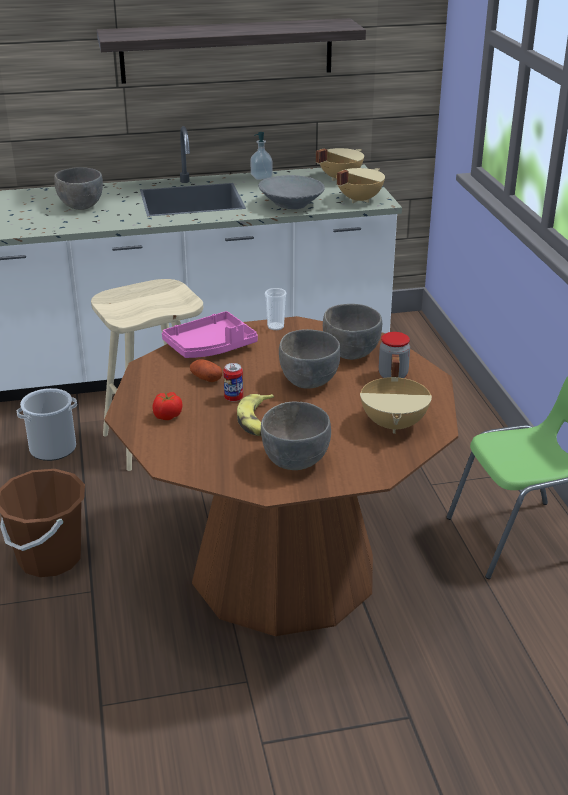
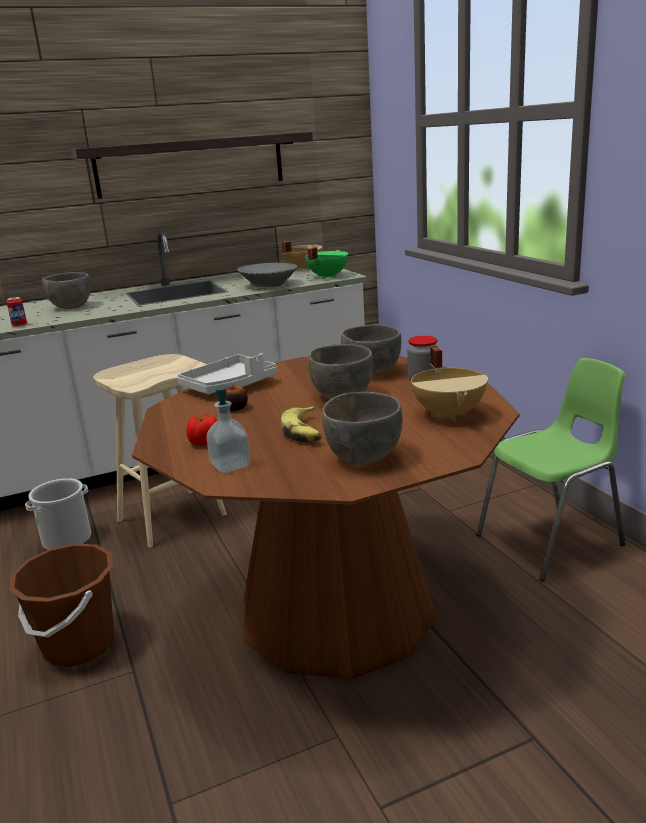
camera: 10 degrees left, 10 degrees down
(206, 378) = (234, 408): potato -> apple
(211, 347) = (229, 386): pink tray -> grey tray
(233, 398) = (270, 418): can -> can (19, 325)
(261, 177) = (234, 275): soap dispenser -> soap dispenser (230, 465)
(275, 326) = (288, 365): cup -> none
(358, 199) = (326, 276): beige cooking pot -> green cooking pot

